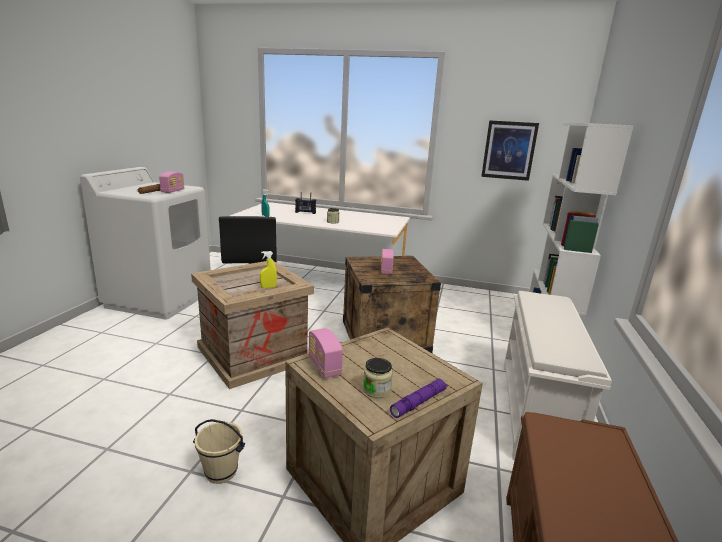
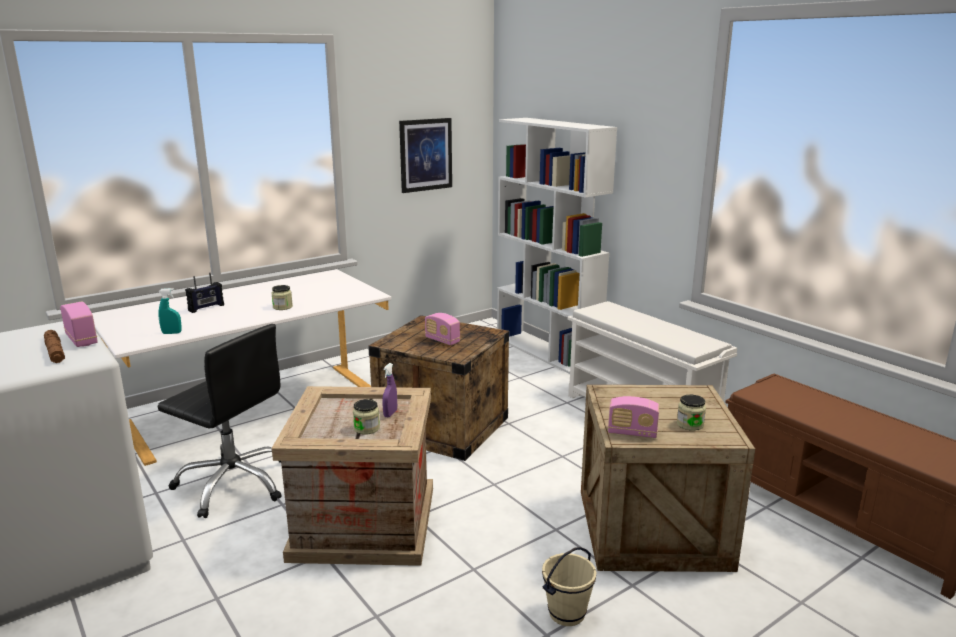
camera: 50 degrees left, 0 degrees up
(242, 287) = (366, 428): none -> jar
(268, 287) = (390, 414): yellow spray bottle -> purple spray bottle
(419, 402) = (720, 415): purple flashlight -> none

